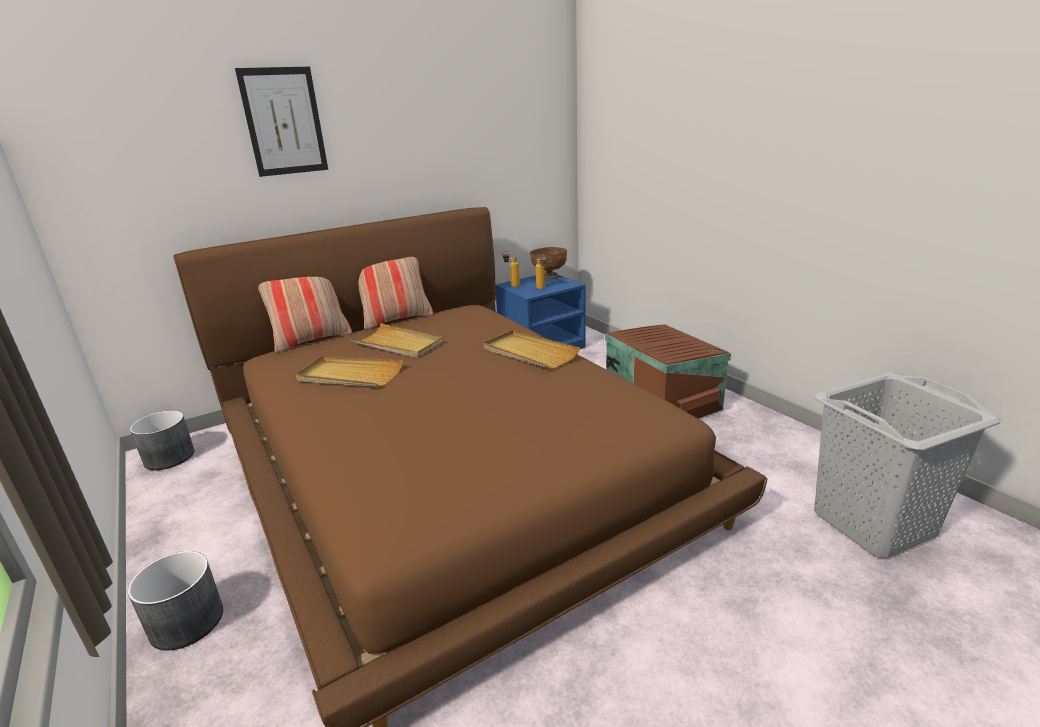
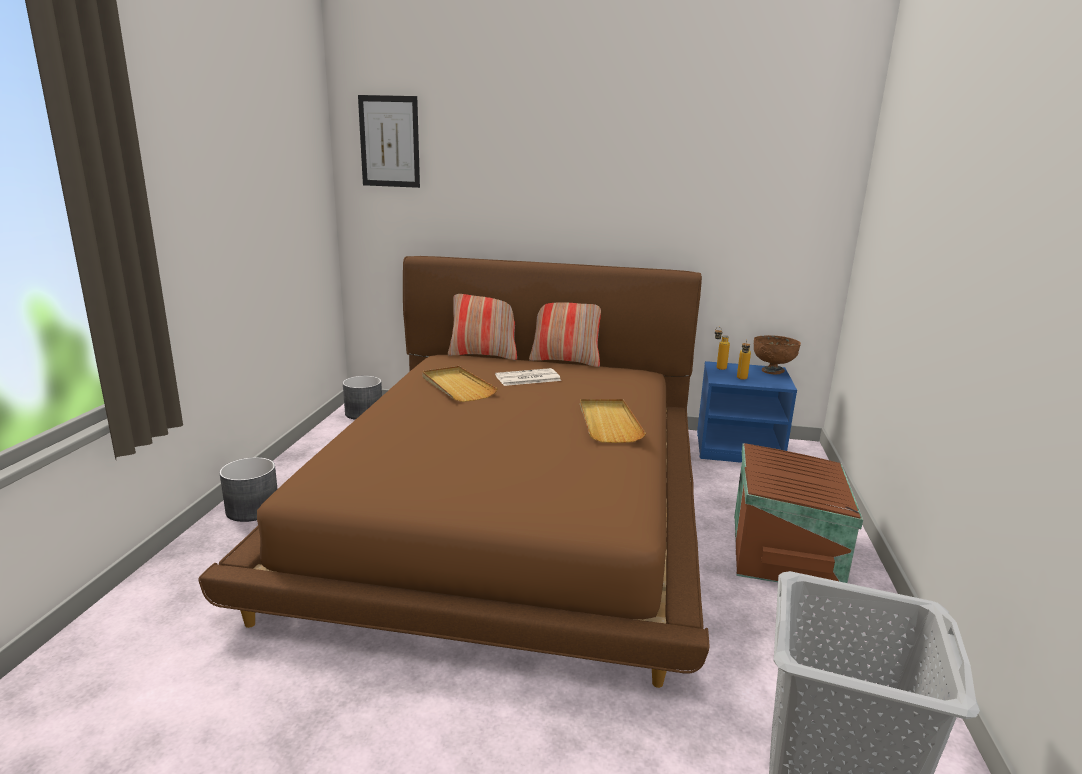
camera: 40 degrees right, 5 degrees down
(284, 122) = (520, 162): picture -> picture (389, 141)
(398, 344) = (527, 378): beige tray -> newspaper

